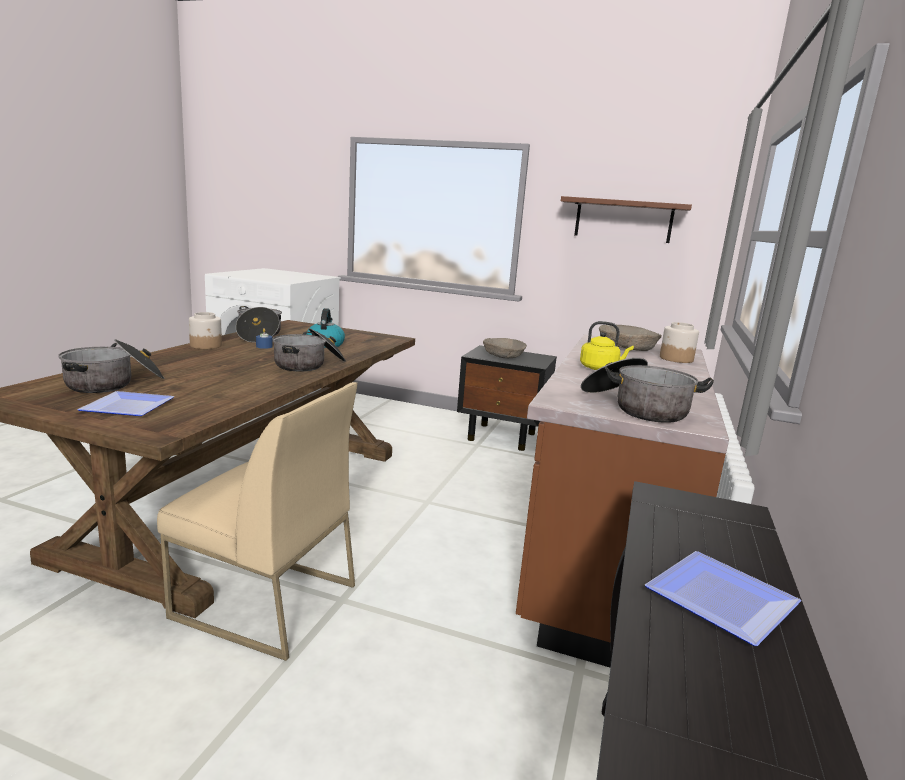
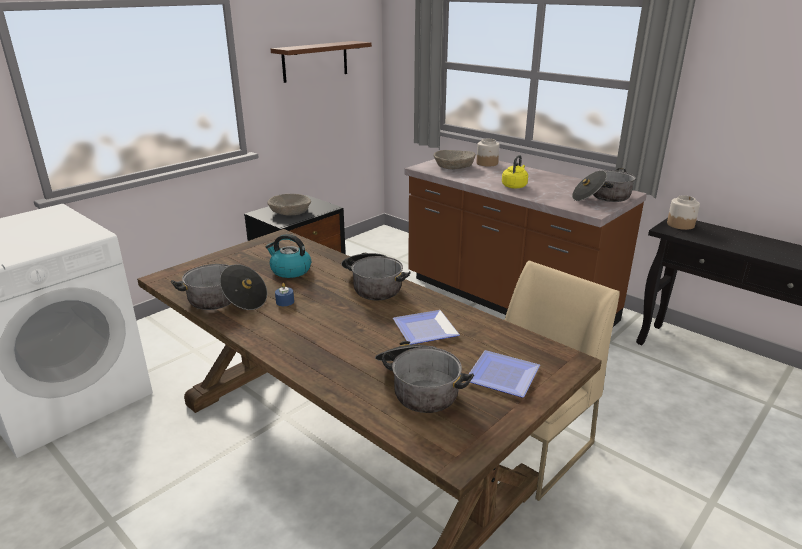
camera: 65 degrees left, 10 degrees up
(206, 346) = (263, 334): jar -> jar (680, 224)
(715, 599) = (759, 245): plate -> plate (424, 331)

